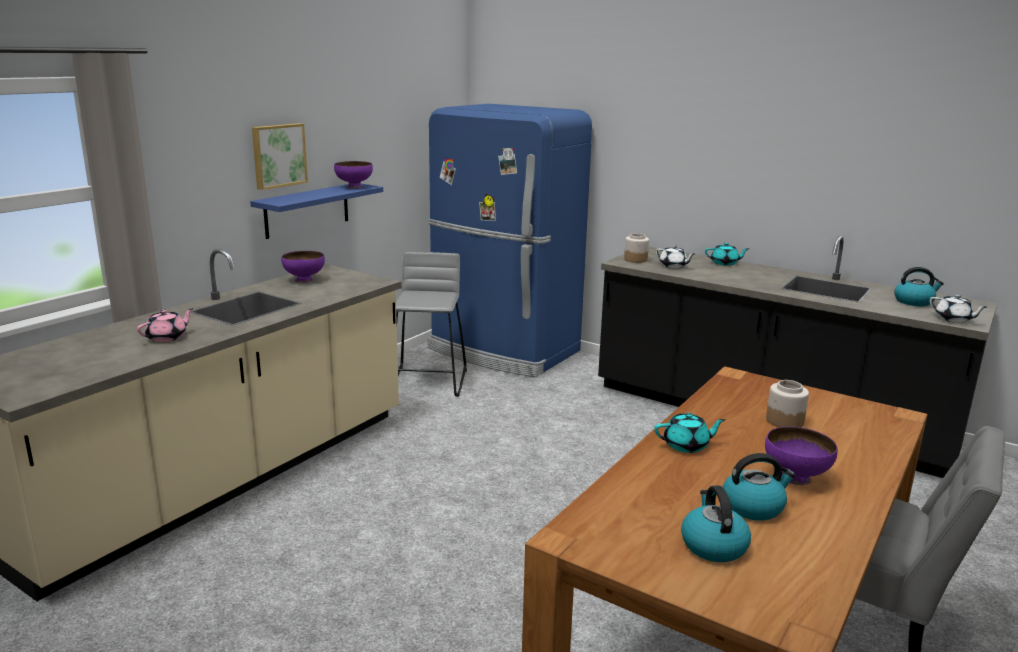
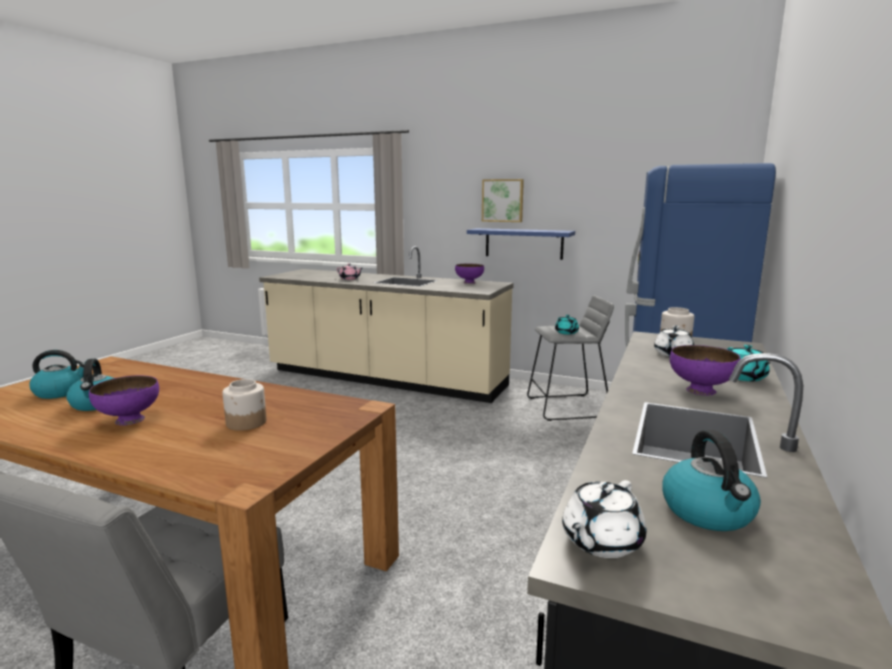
camera: 80 degrees right, 5 degrees down
(354, 187) = (554, 231): purple bowl -> purple bowl (701, 390)
(687, 445) = (210, 387): turquoise teapot -> turquoise teapot (566, 333)

